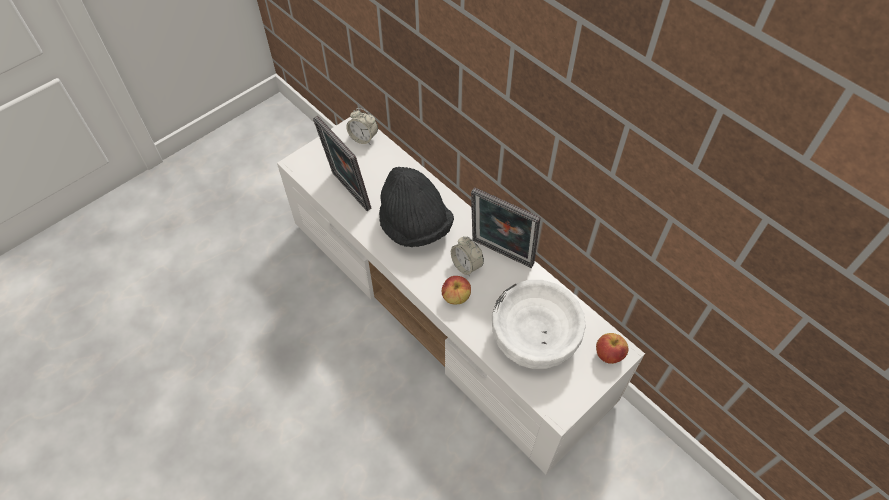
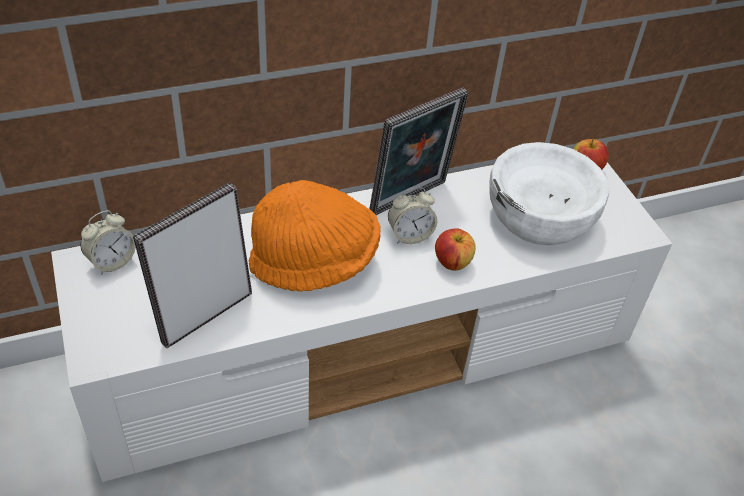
camera: 70 degrees left, 10 degrees down
(348, 192) = (203, 314): picture frame -> picture frame turned 150 degrees clockwise
(414, 225) = (314, 261): black hat -> orange hat

